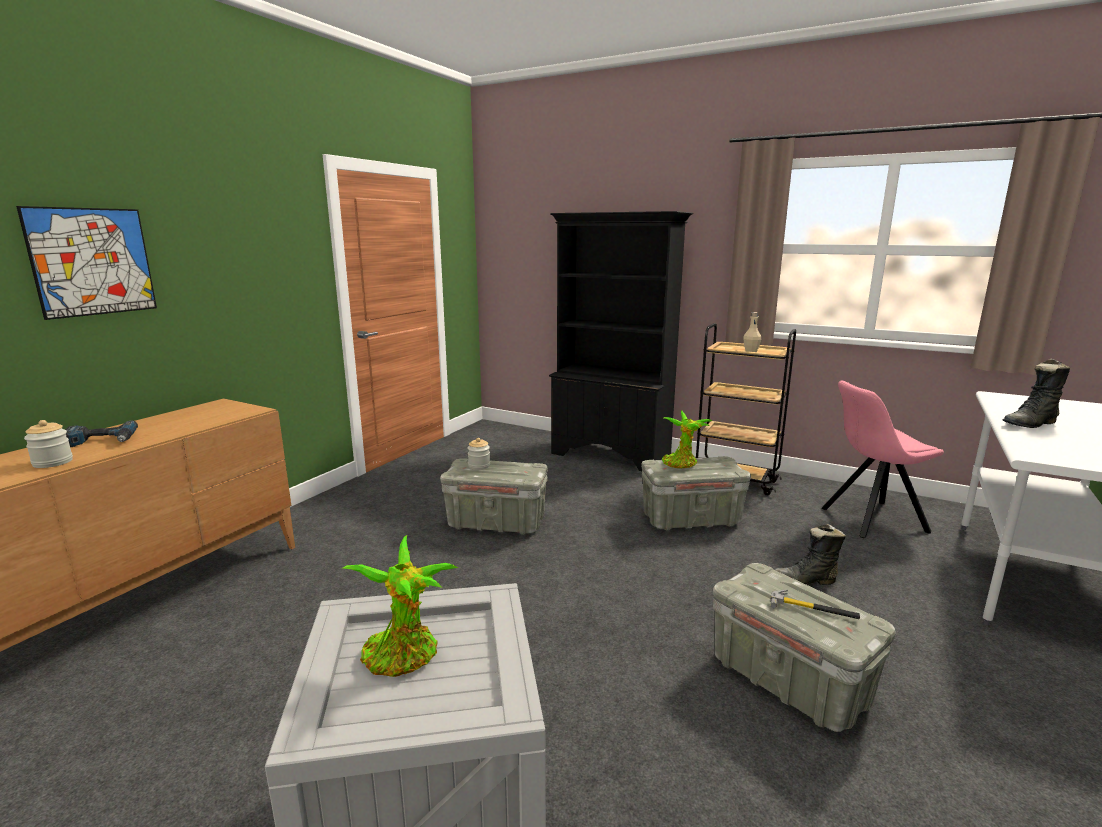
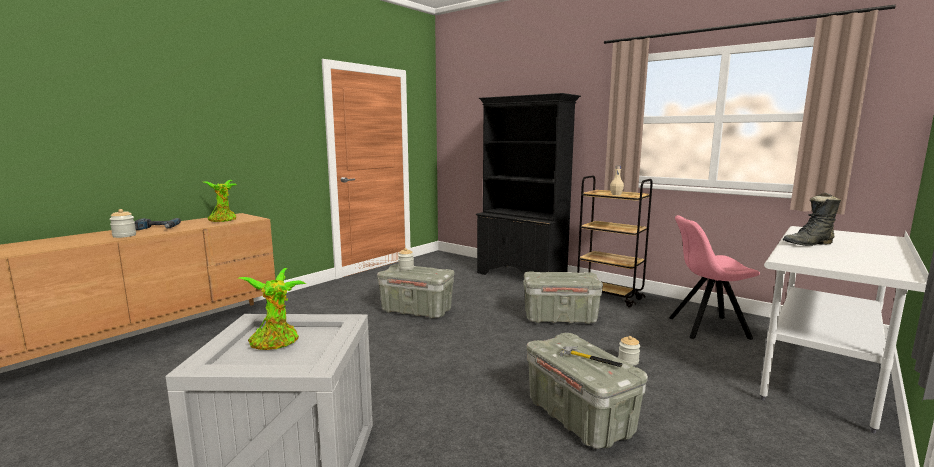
camera: 10 degrees right, 5 degrees down
(92, 262) = (165, 120): picture -> none
(681, 464) = (552, 275): potted plant -> potted plant (223, 220)
(805, 581) = (628, 361): black boot -> jar

